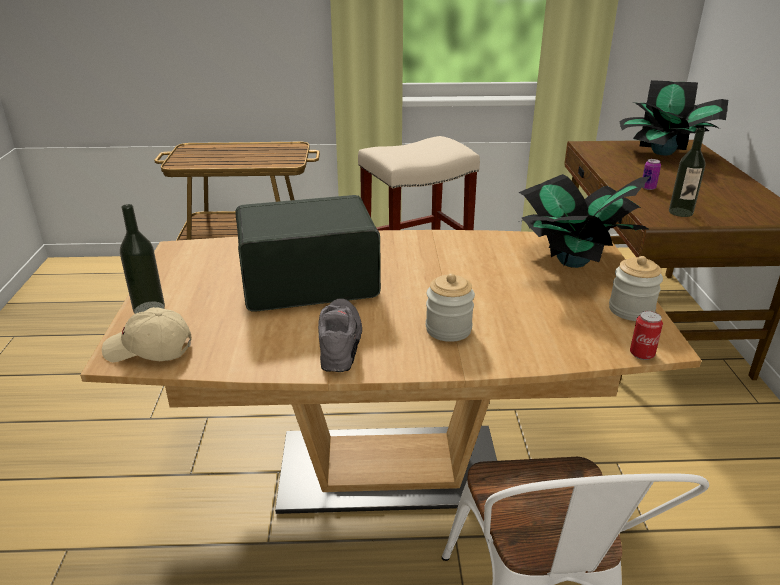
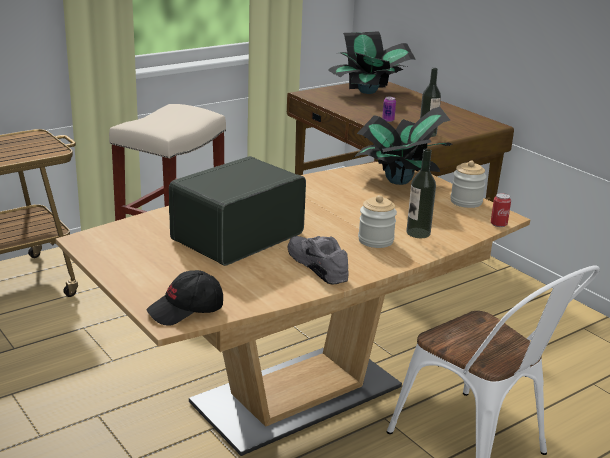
camera: 35 degrees left, 5 degrees down
(148, 350) = (186, 310): beige cap -> black cap
(149, 309) = (138, 286): bottle -> bottle (418, 233)

